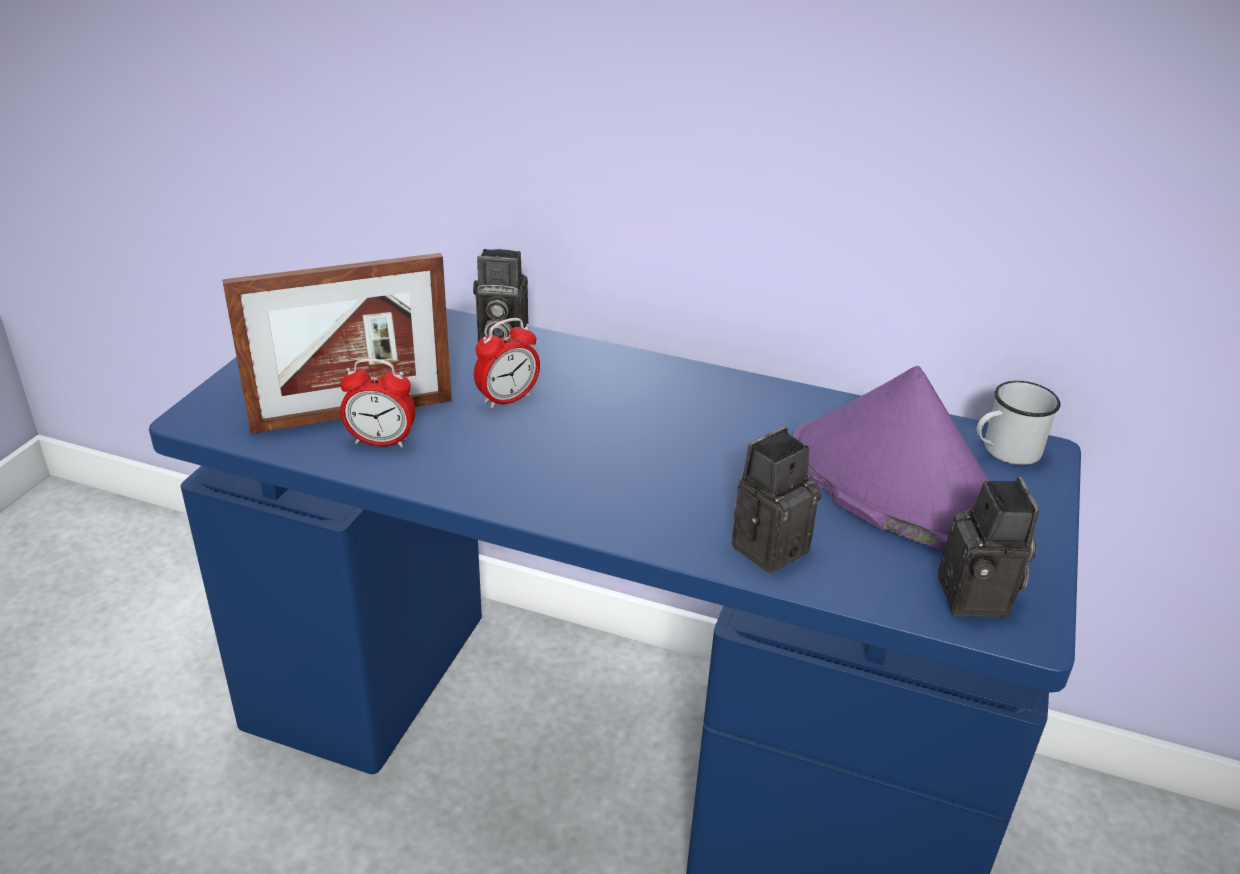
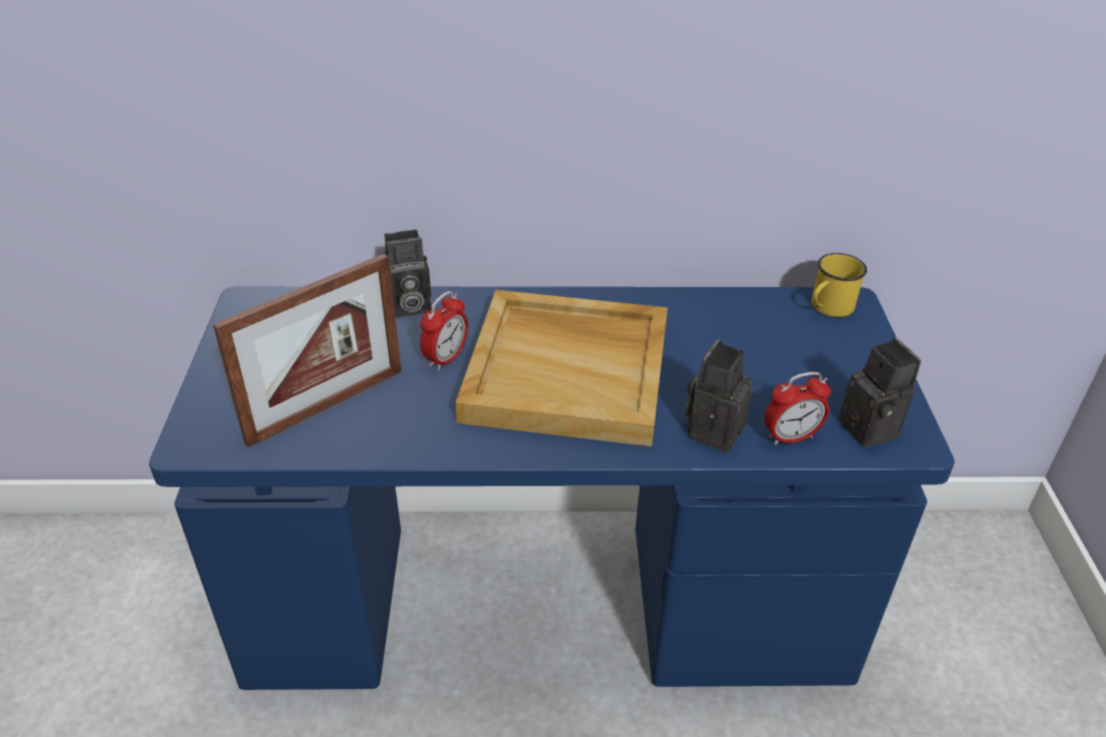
camera: 20 degrees left, 5 degrees up
(381, 441) = (366, 424): alarm clock -> alarm clock (790, 437)
(636, 443) = (569, 371): none -> beige tray
(895, 487) = (773, 356): purple hat -> none
(1004, 451) = (828, 308): white mug -> yellow mug

